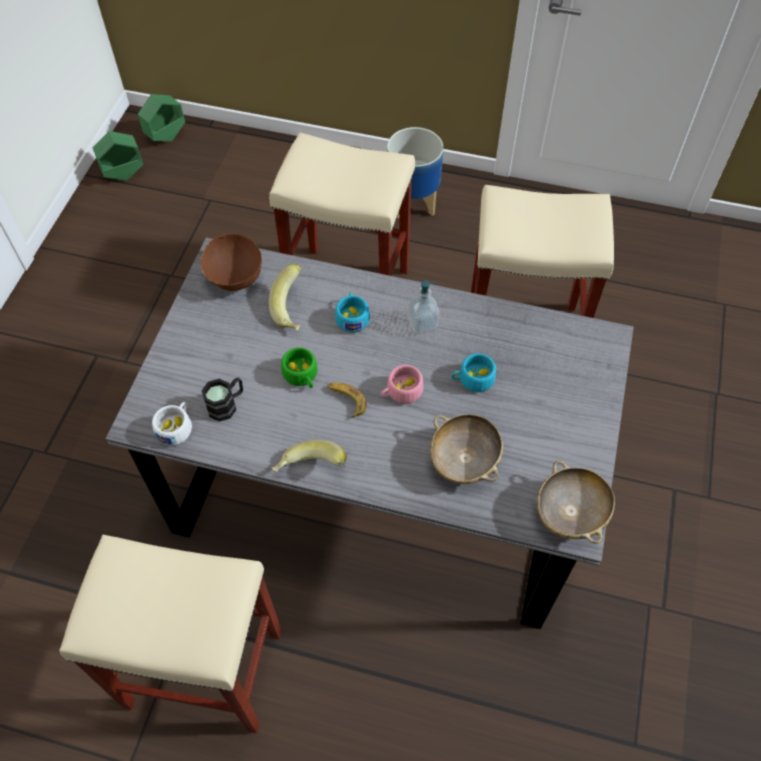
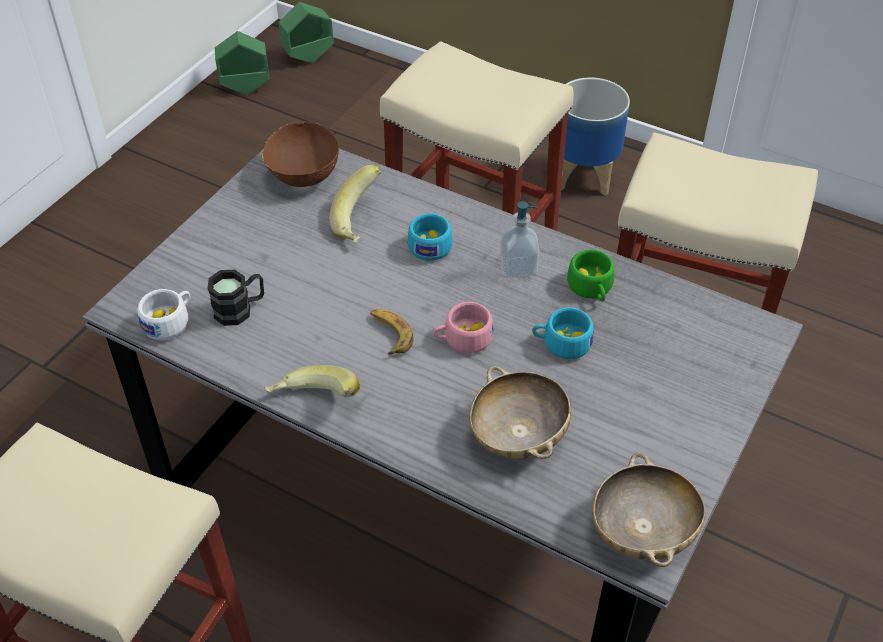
camera: 15 degrees right, 10 degrees down
(302, 376) = (344, 296): green cup -> green cup (591, 288)

